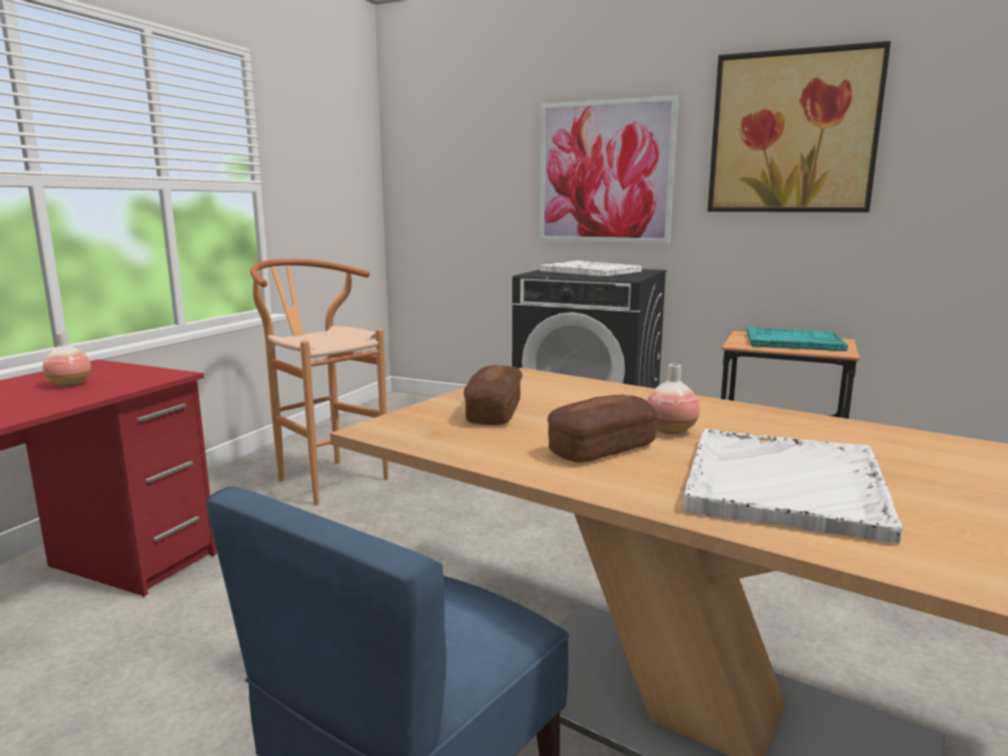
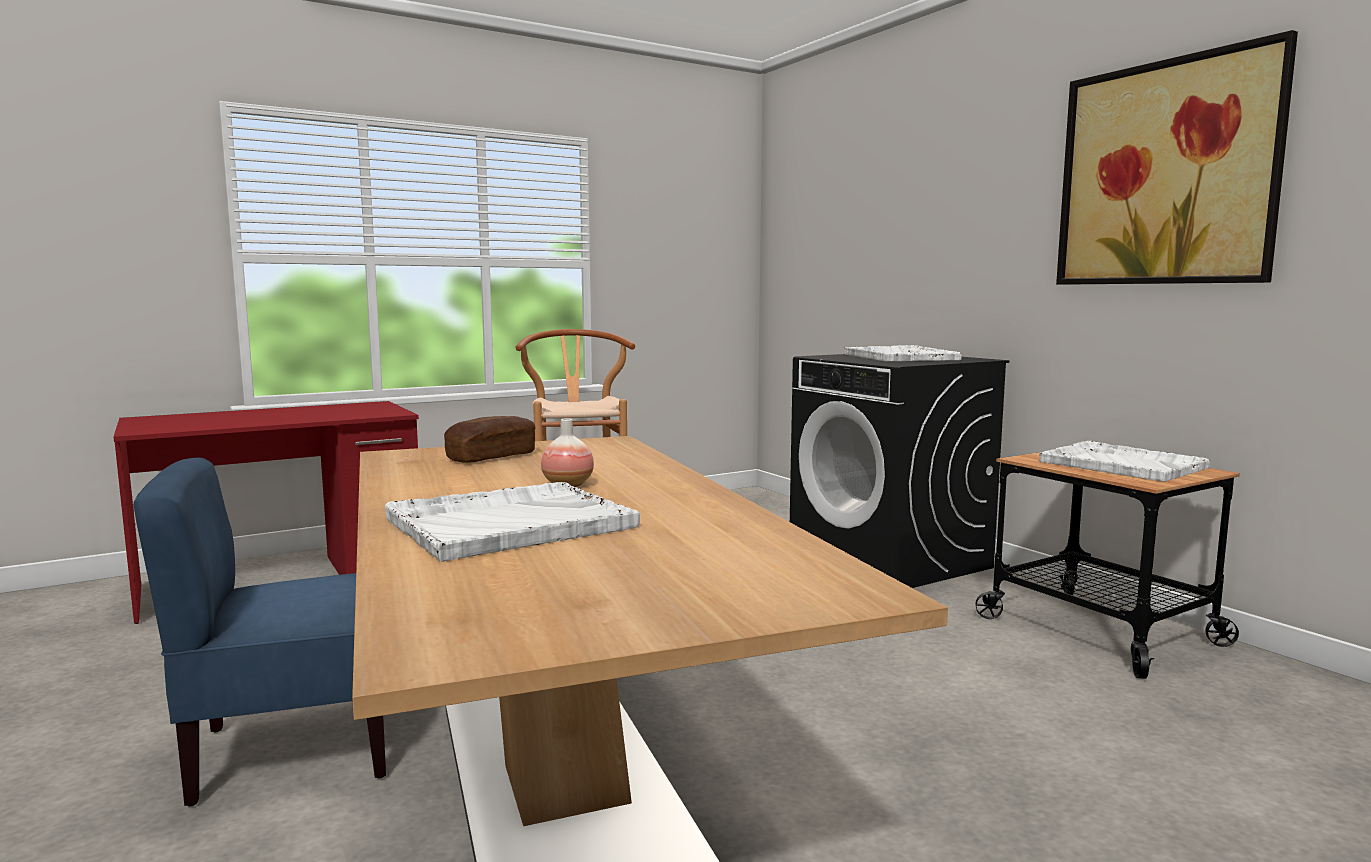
camera: 35 degrees right, 5 degrees down
(70, 384) = (330, 411): vase -> none
(602, 449) = (475, 485): bread -> none
(604, 172) = (952, 238): picture -> none
(792, 342) = (1120, 464): turquoise tray -> white tray

